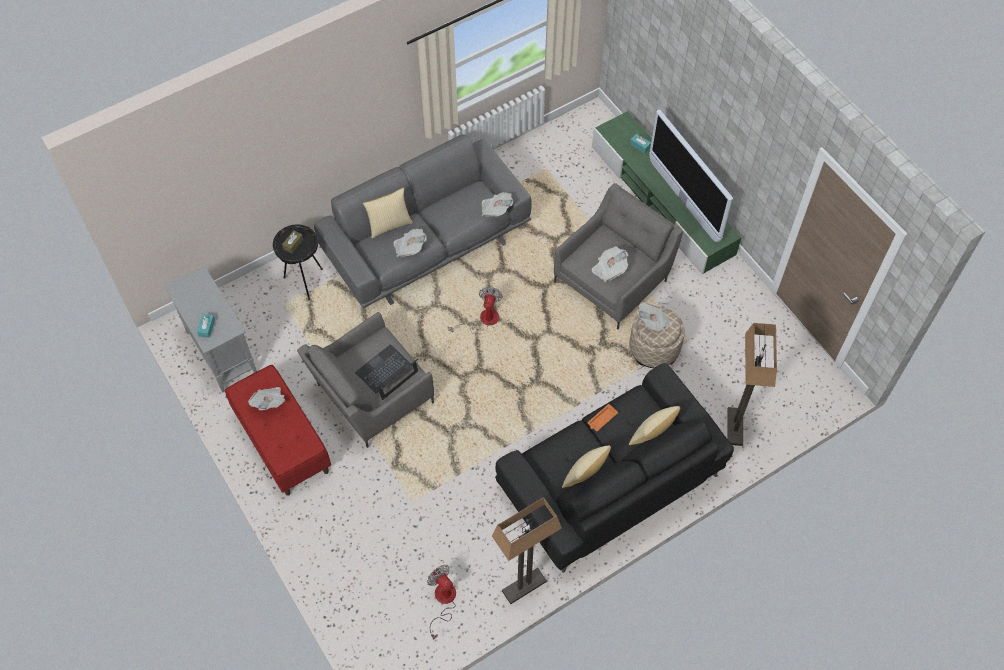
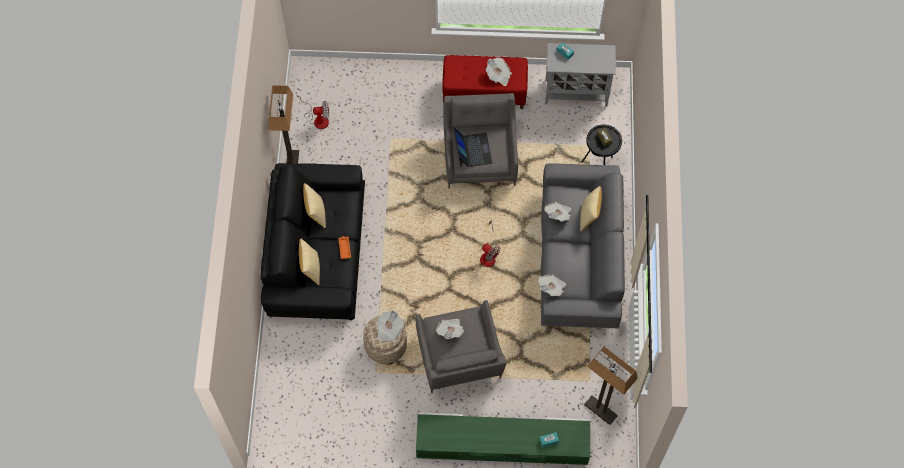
camera: 125 degrees right, 5 degrees up
(683, 200) = (476, 434): television -> none
(735, 427) = (292, 353): floor lamp -> floor lamp (600, 410)

